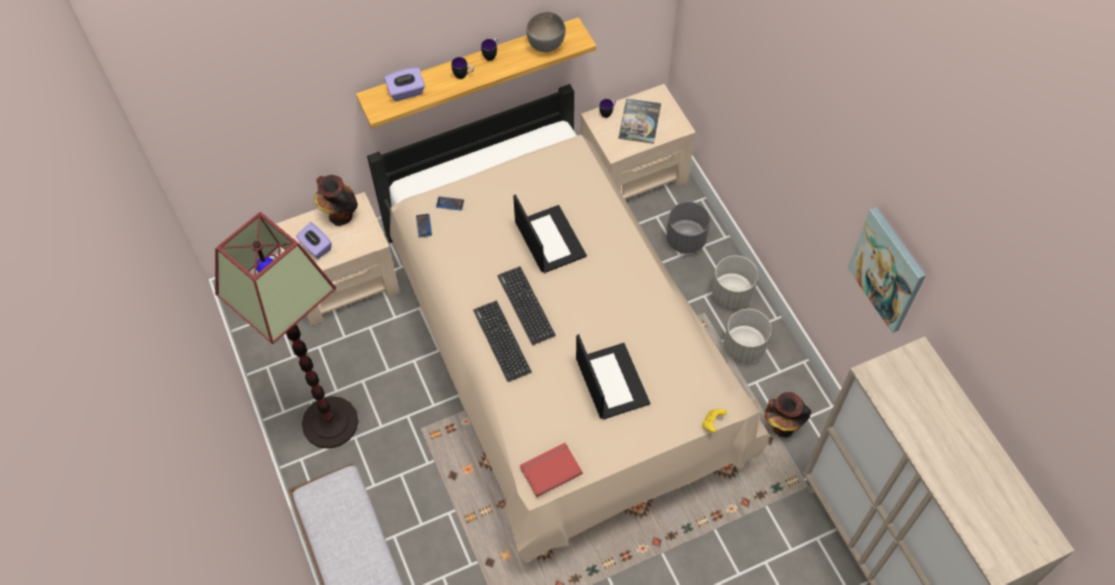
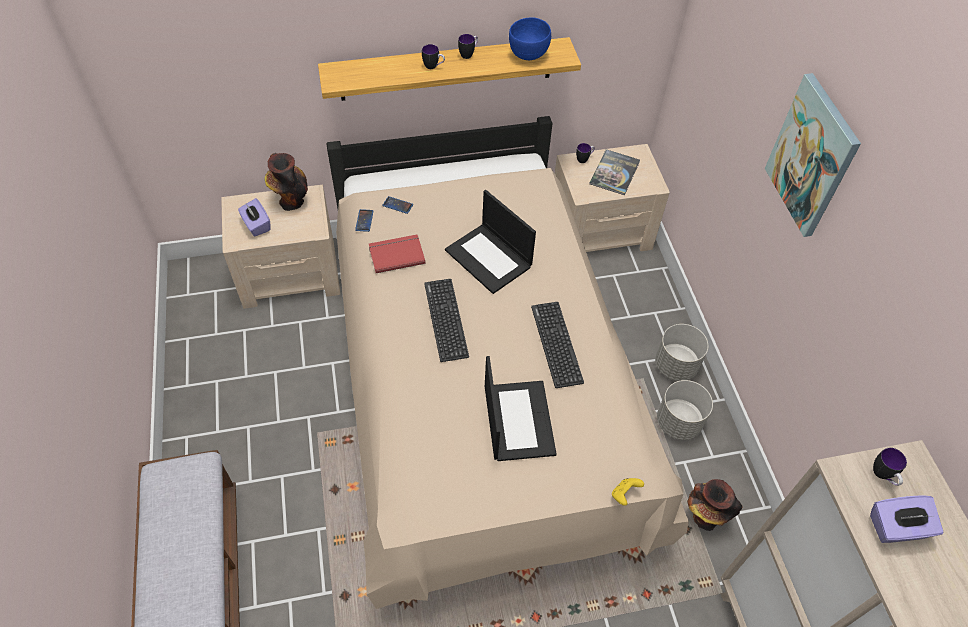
camera: 10 degrees right, 5 degrees down
(330, 422) = (229, 405): floor lamp -> none
(406, 92) = (369, 71): purple tissue box -> purple tissue box (897, 528)
(502, 341) = (409, 351): keyboard -> keyboard (556, 344)
(546, 44) = (528, 54): grey bowl -> blue bowl
(549, 239) = (489, 258): laptop -> laptop turned 150 degrees clockwise
(550, 469) = (420, 505): red book -> red book (396, 254)
(686, 239) = (639, 303): grey planter -> none
(887, 270) = (880, 349): picture -> picture (812, 156)
(899, 370) = (883, 476): none -> mug

